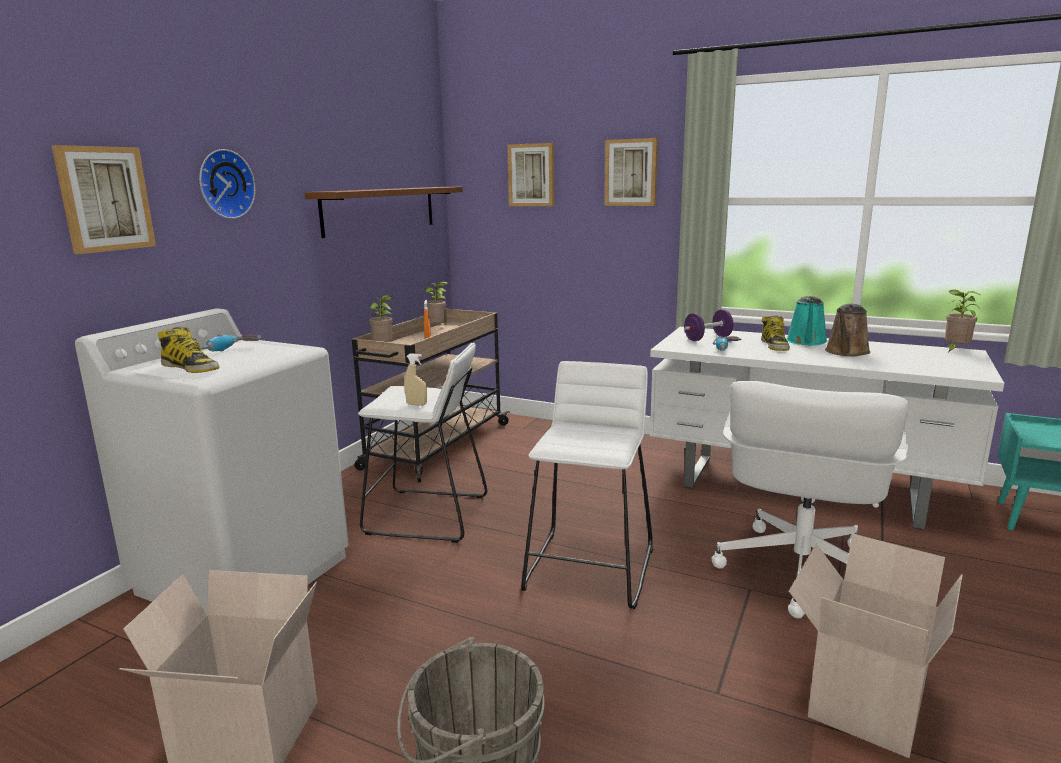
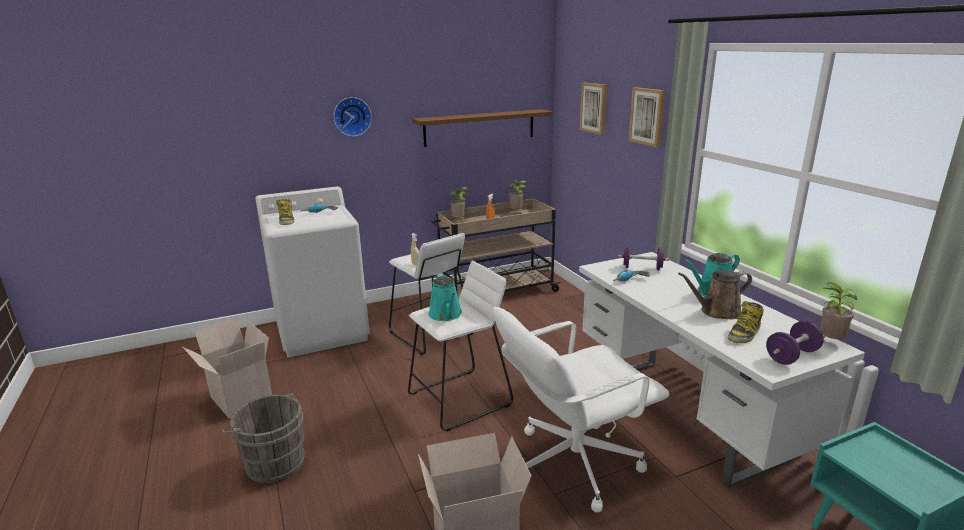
camera: 40 degrees right, 5 degrees up
(104, 199) = (278, 127): picture -> none
(585, 439) = (446, 315): none -> turquoise watering can
(775, 346) = (675, 289): boot -> boot (744, 333)
(964, 364) = (791, 356): none -> purple dumbbell

